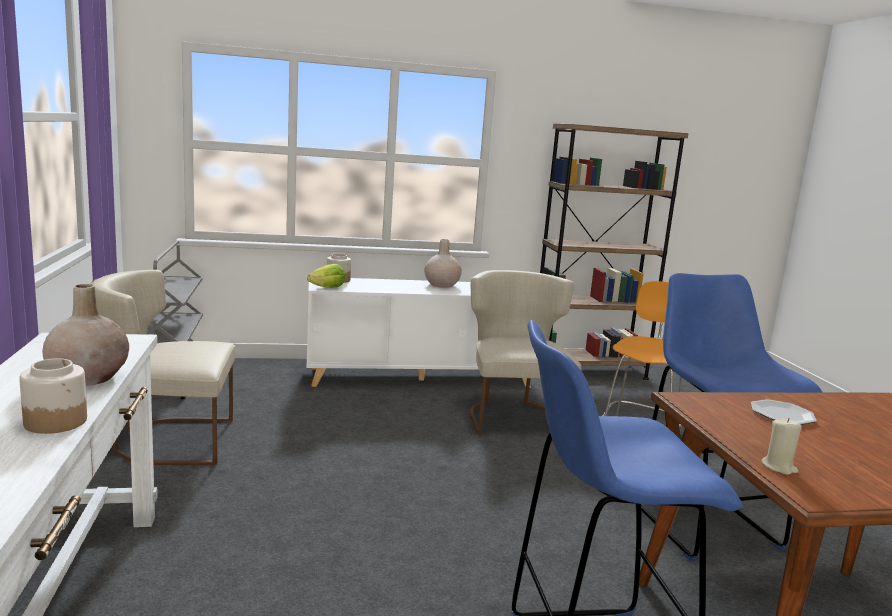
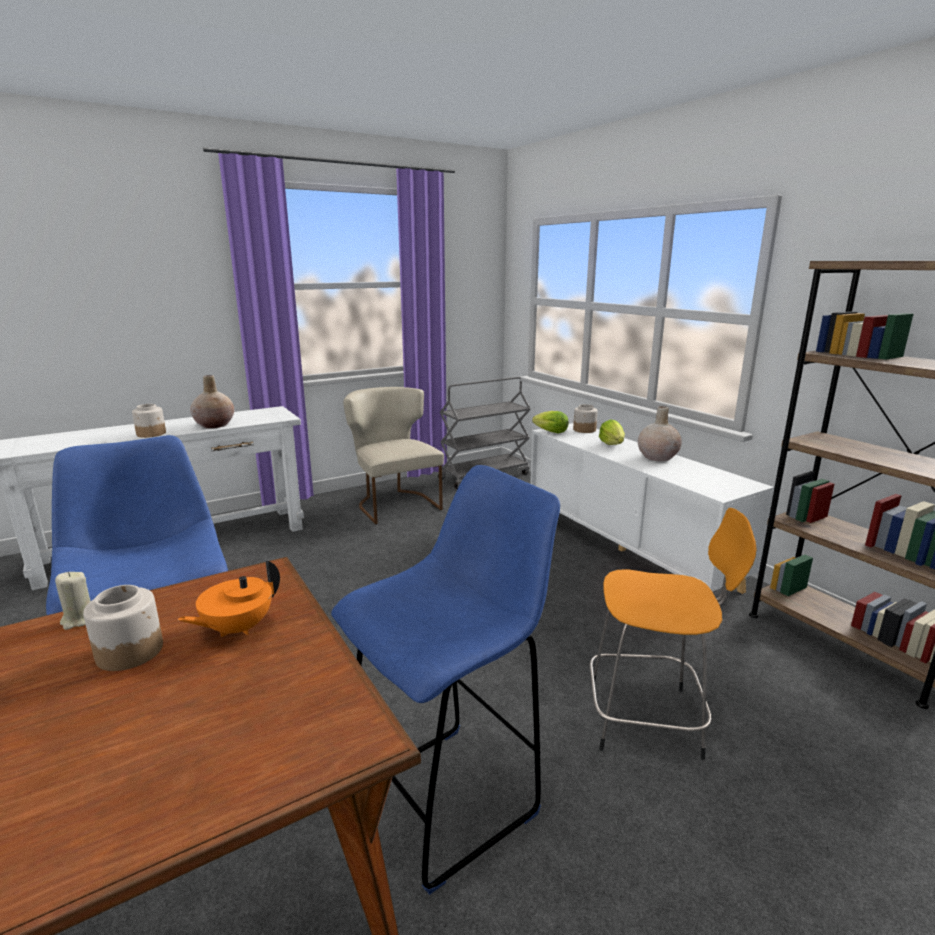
camera: 70 degrees right, 5 degrees up
(393, 285) = (612, 444): none -> lettuce
(513, 416) = (601, 614): beige chair -> none
(782, 415) = (237, 628): plate -> orange teapot
(824, 448) = (130, 651): none -> jar

